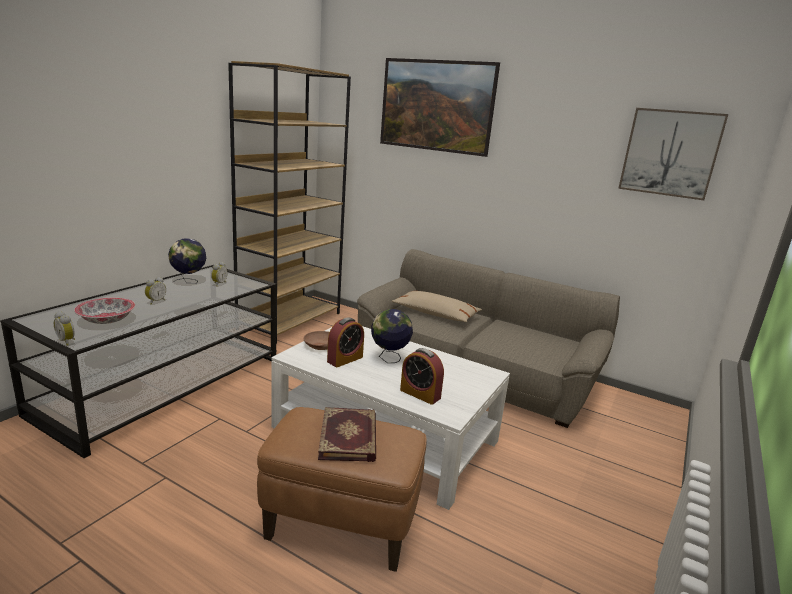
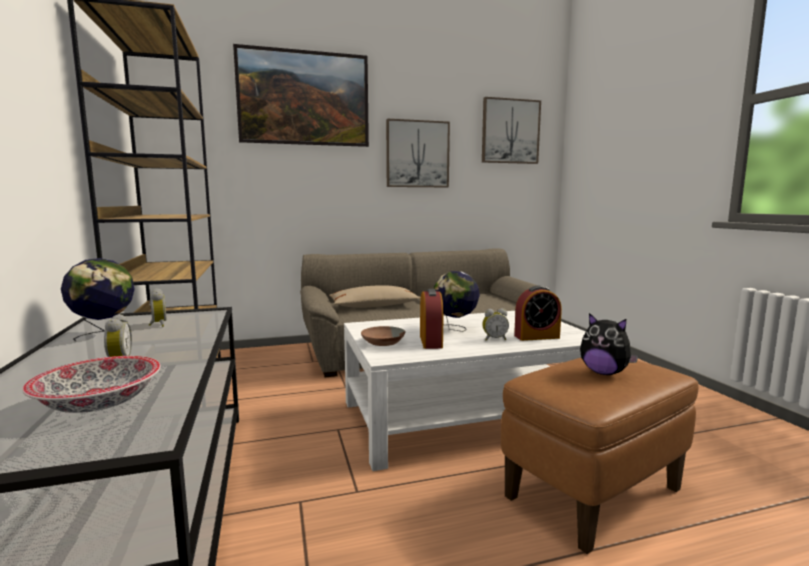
camera: 45 degrees left, 10 degrees down
(67, 341) = (114, 449): alarm clock -> alarm clock (494, 339)
(349, 437) = (604, 373): book -> plush toy
(538, 169) = (417, 154): none -> picture

